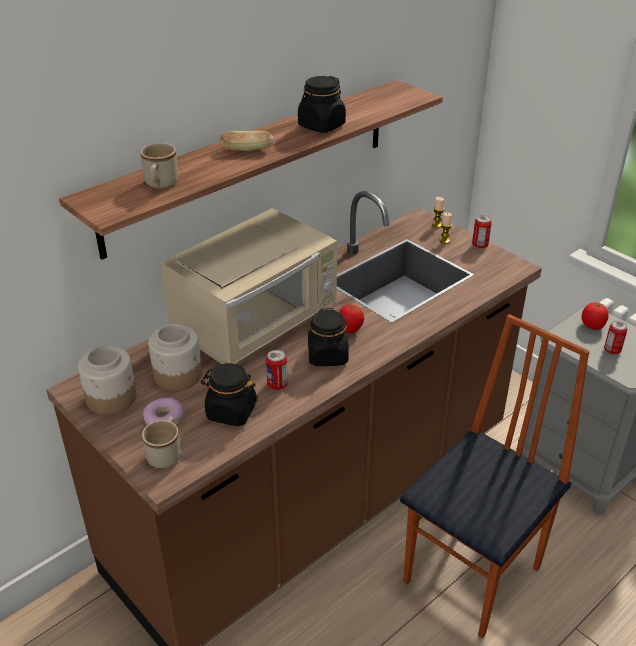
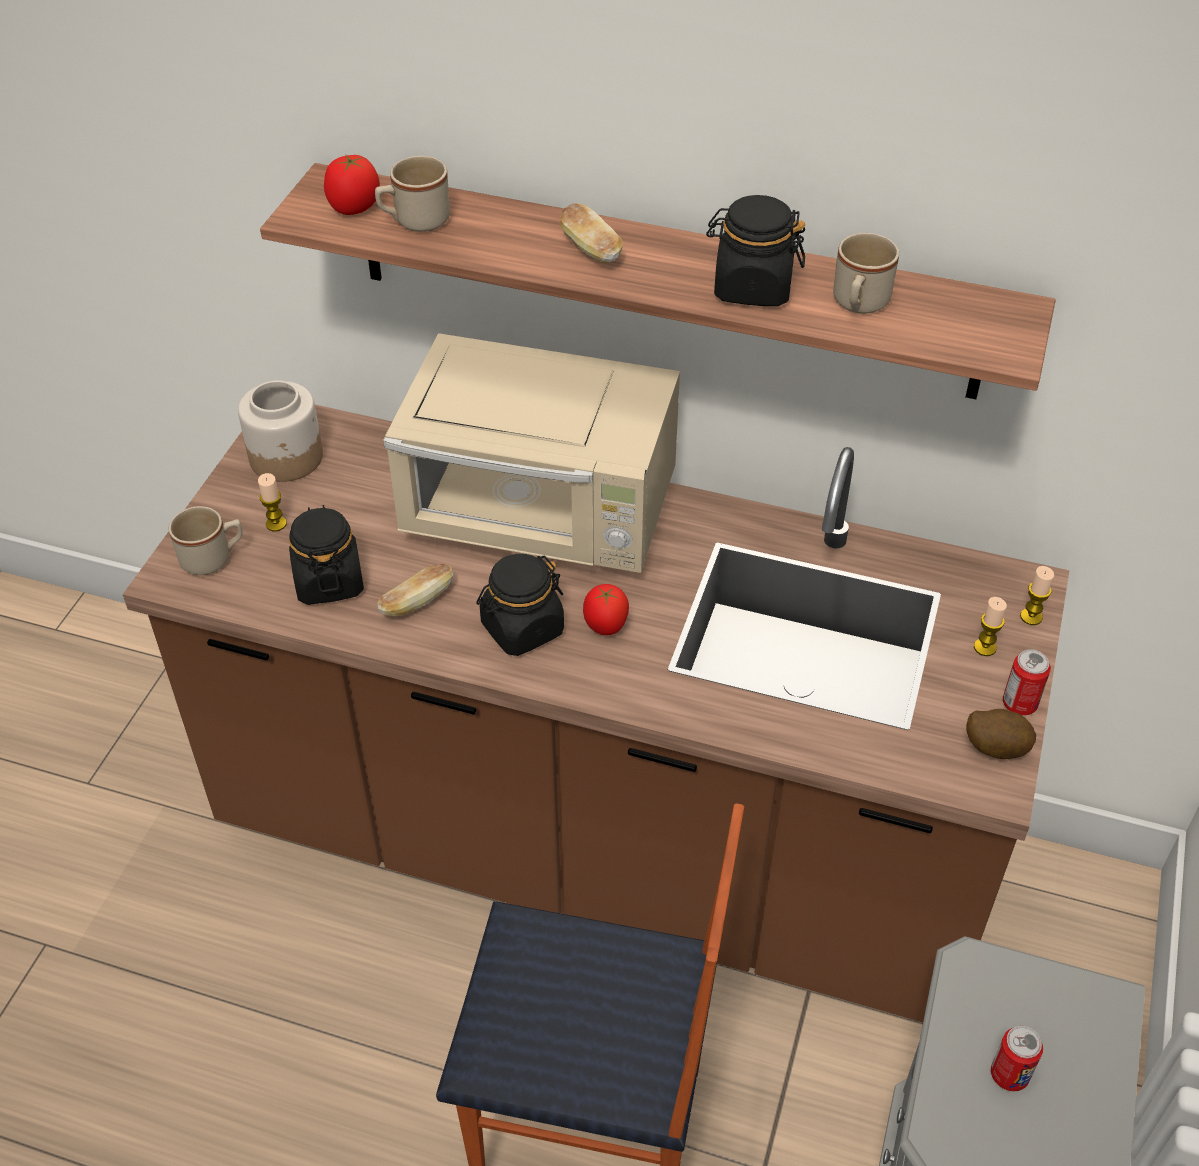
camera: 60 degrees right, 10 degrees up
(163, 419) = (276, 524): donut -> candle
(178, 375) = (371, 494): jar -> none
(277, 384) = (417, 602): can -> bread
(359, 110) = (858, 305): none -> beige mug
(498, 259) = (994, 748): none -> potato
(592, 326) = (1066, 1016): tomato -> tomato (354, 208)

